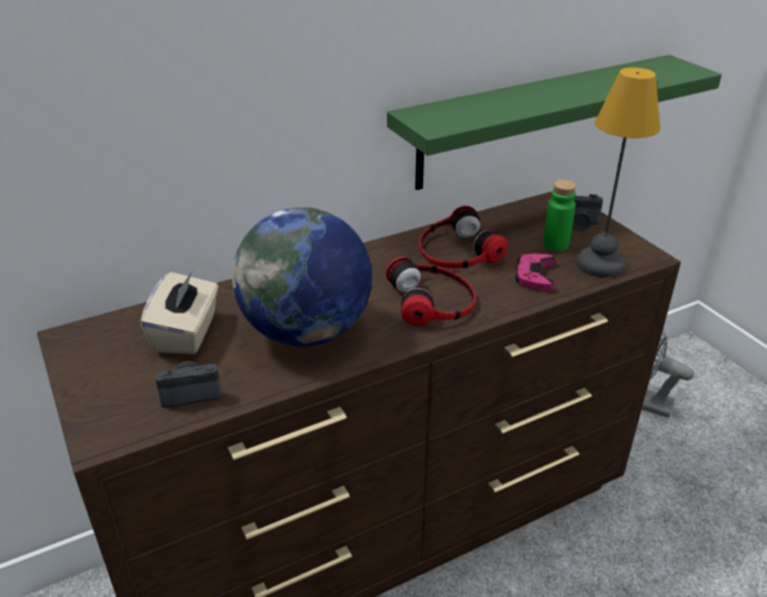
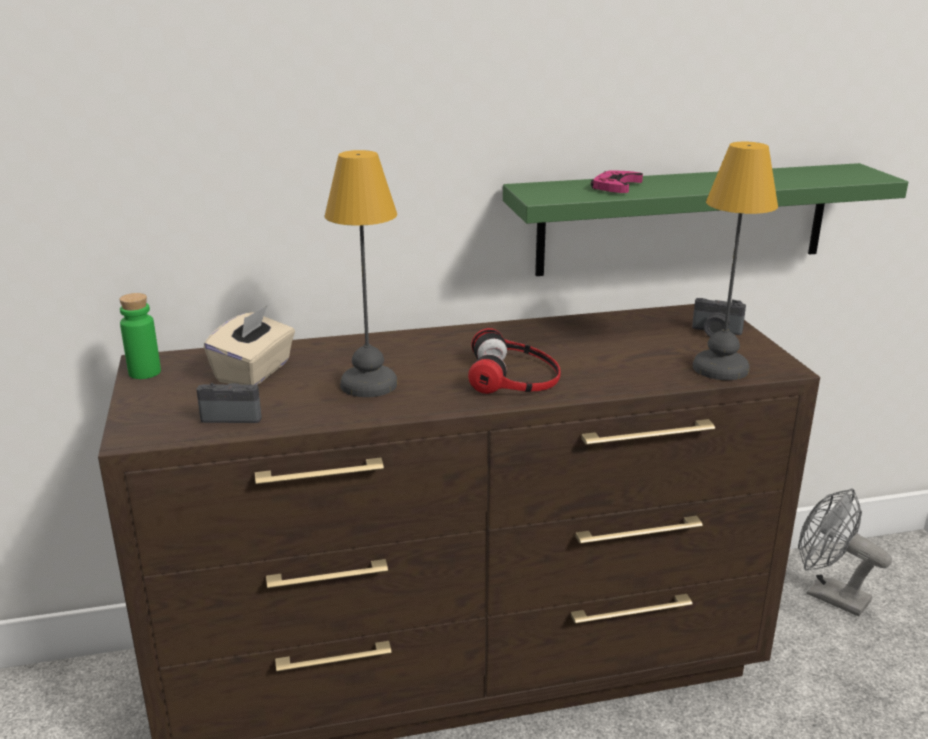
camera: 15 degrees right, 10 degrees down
(306, 332) = (370, 385): globe -> table lamp
(457, 250) = (565, 340): headphones -> none
(534, 275) = (639, 369): pink game controller -> pink game controller (615, 187)
(555, 244) = (679, 347): green bottle -> green bottle (144, 372)

